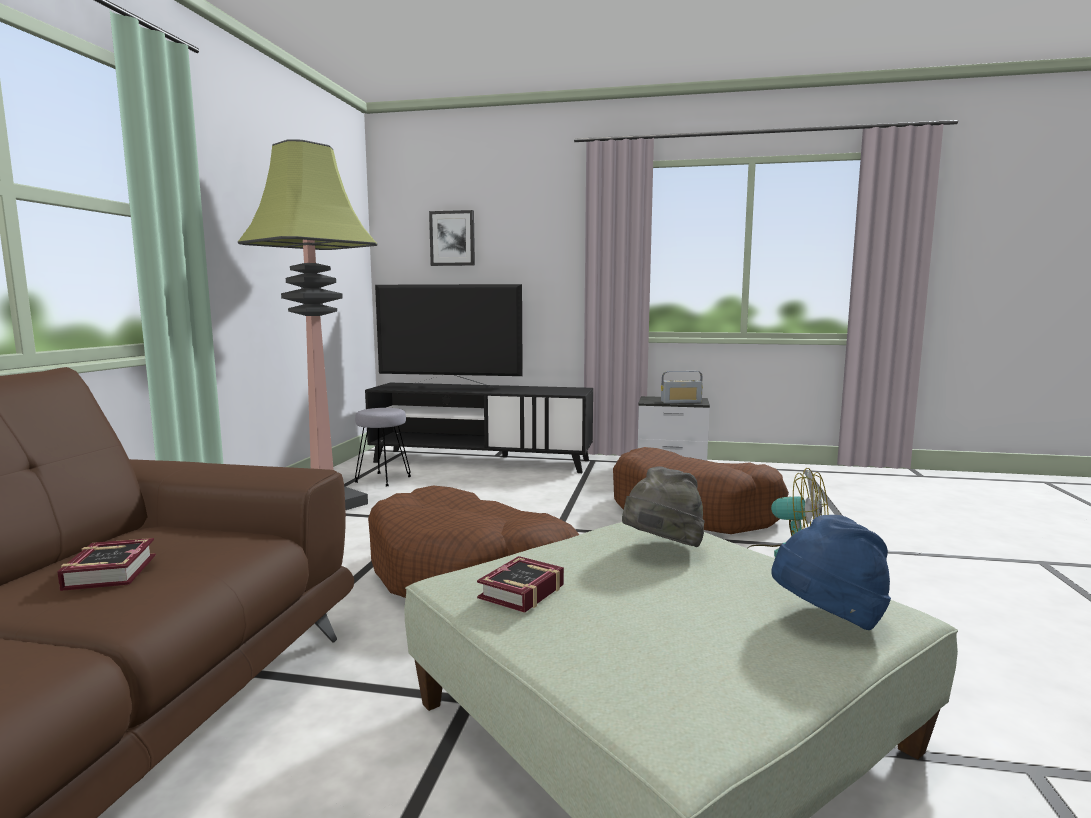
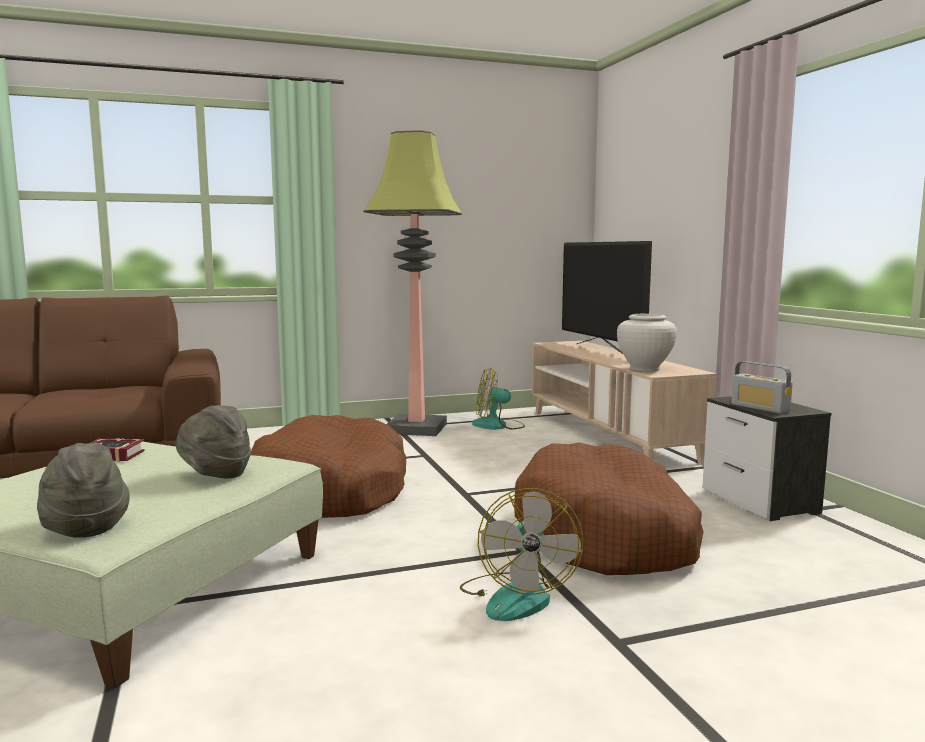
camera: 60 degrees right, 0 degrees up
(114, 570) = (86, 394): book -> none
(383, 479) = (498, 425): grey stool -> fan
(452, 238) = (641, 190): picture -> none
(481, 461) = (608, 435): black tv stand -> beige tv stand
(551, 392) = (644, 369): none -> white vase
(827, 621) = (84, 526): blue hat -> grey hat

